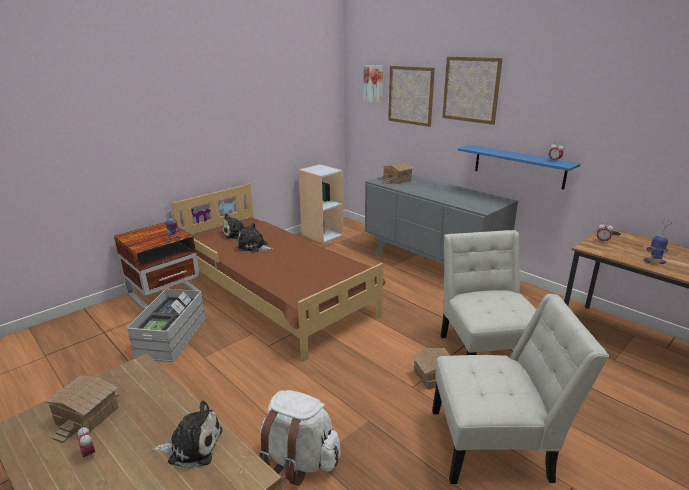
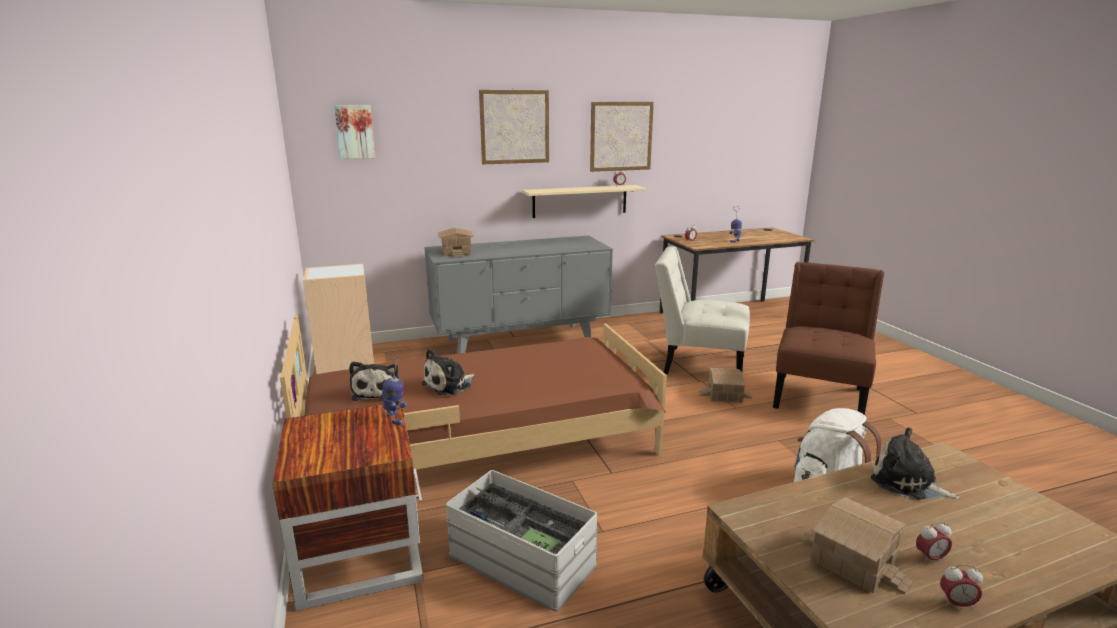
camera: 65 degrees left, 5 degrees down
(40, 464) = (956, 604): none -> alarm clock
(192, 445) = (907, 483): plush toy -> plush toy turned 75 degrees counterclockwise
(410, 94) = (426, 141): picture -> picture (621, 135)
(496, 444) = (819, 395): white chair -> brown chair
(518, 166) = (580, 201): blue shelf -> beige shelf

